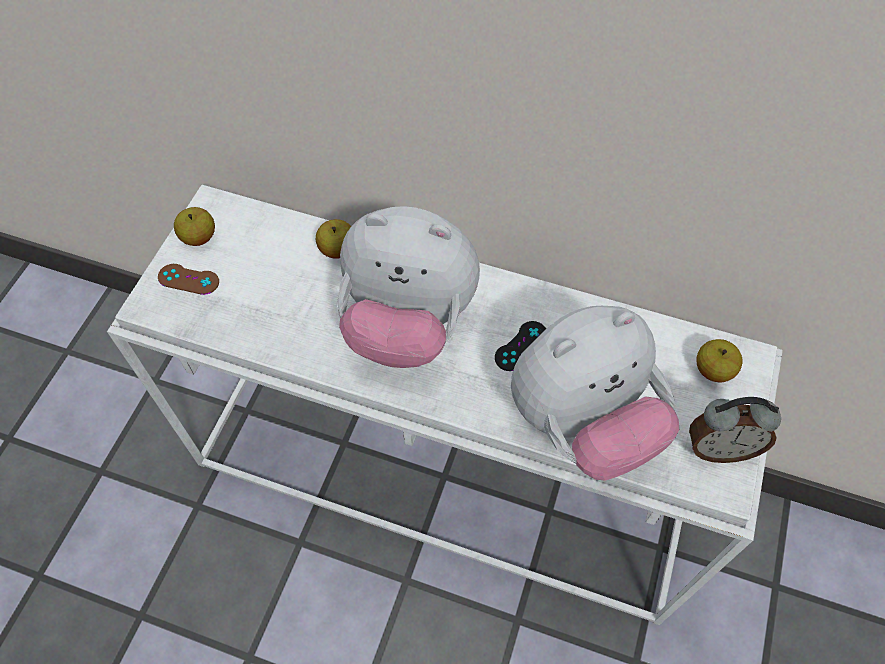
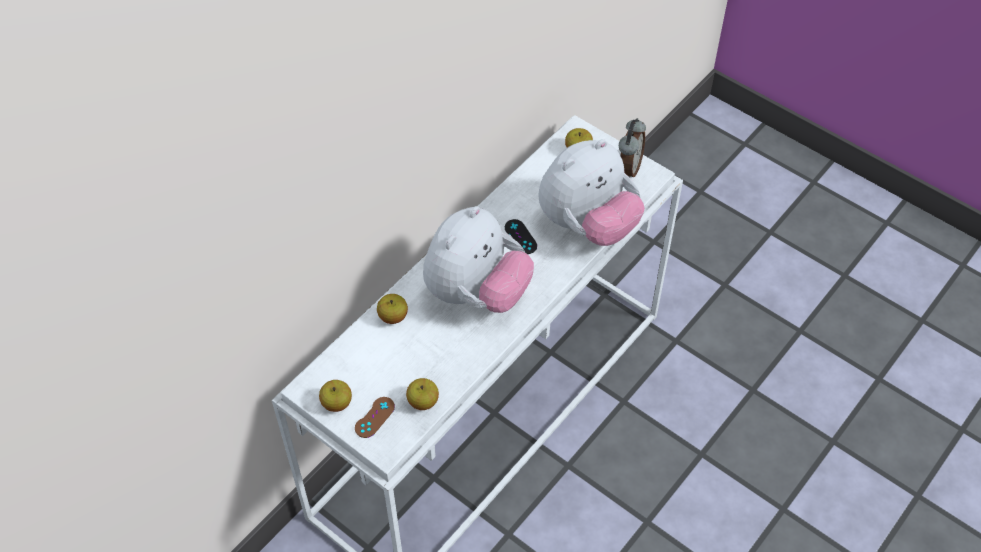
camera: 70 degrees left, 5 degrees down
(223, 320) = (423, 401): none -> apple
(583, 423) = (587, 224): plush toy -> plush toy turned 60 degrees clockwise

